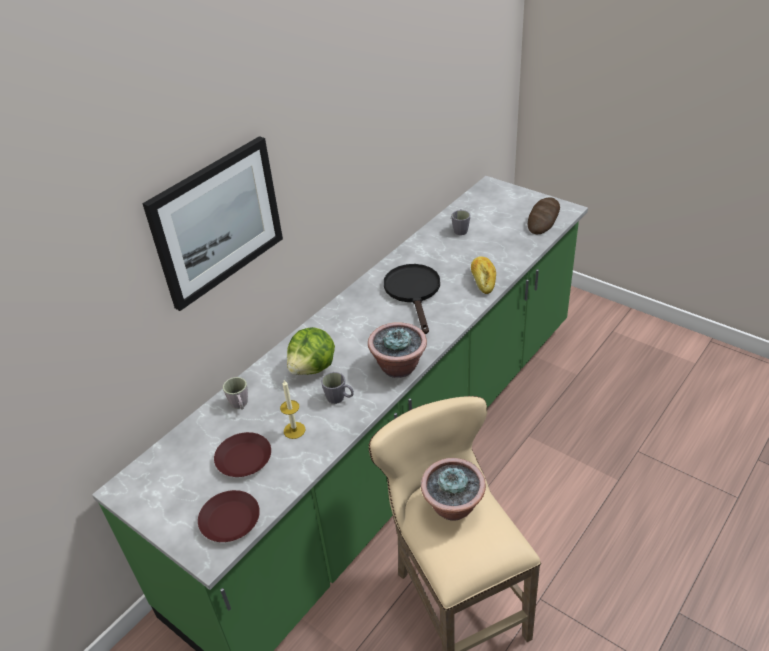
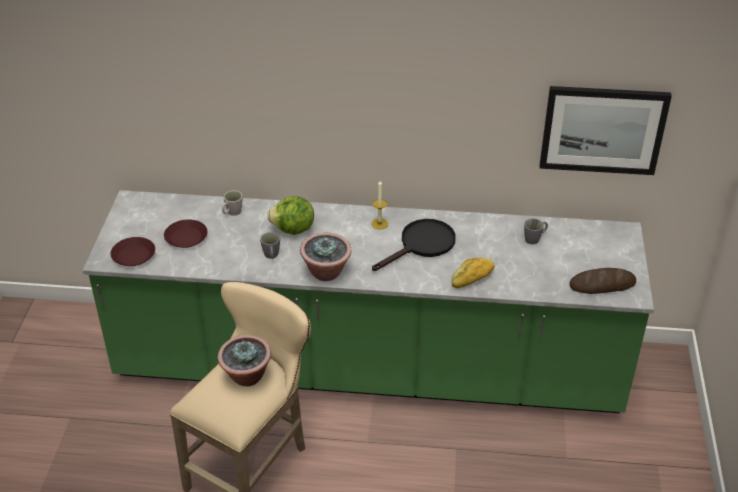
camera: 55 degrees right, 0 degrees up
(217, 221) = (272, 80): picture -> picture (603, 129)
(294, 430) = (226, 248): candle -> candle (379, 224)

